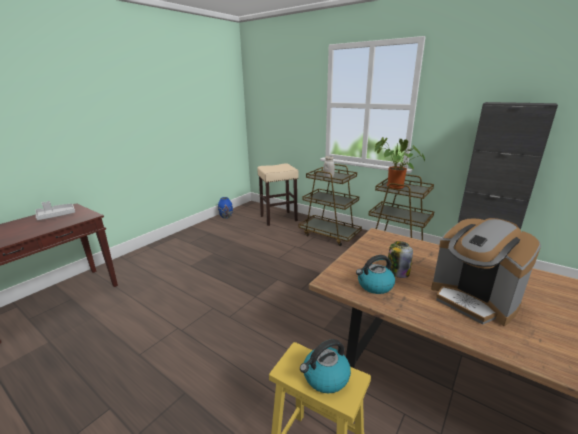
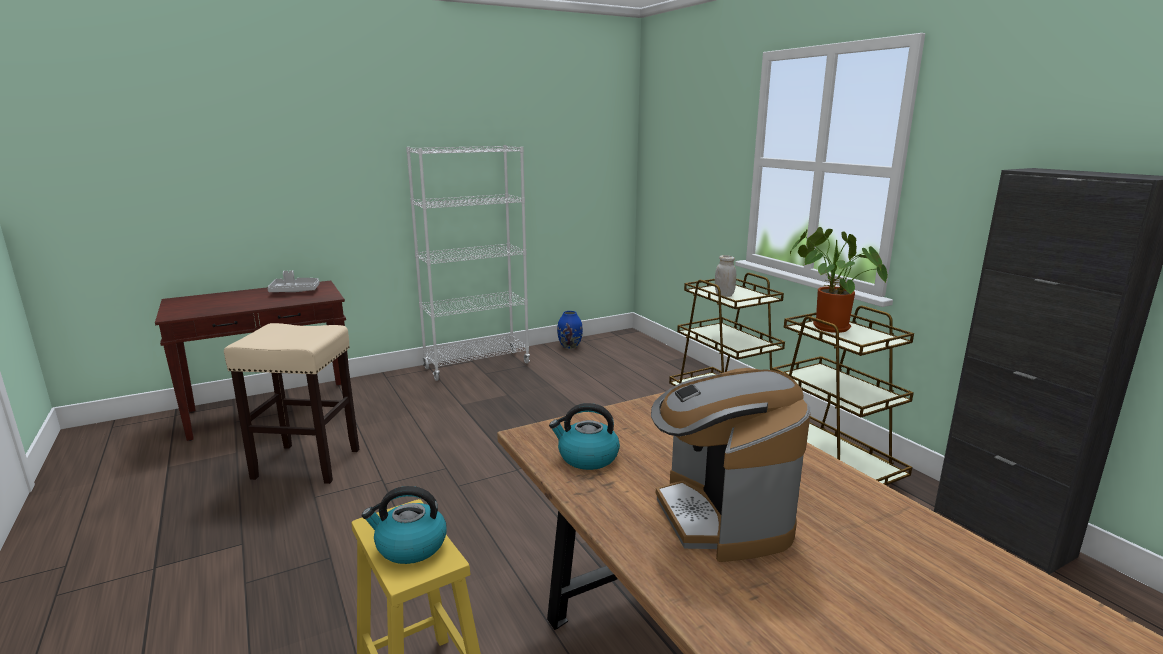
camera: 25 degrees right, 5 degrees down
(180, 239) = (477, 366): none -> white bookcase
(279, 218) = (655, 364): beige stool -> beige stool (308, 463)
(397, 272) = (649, 450): jar -> none

